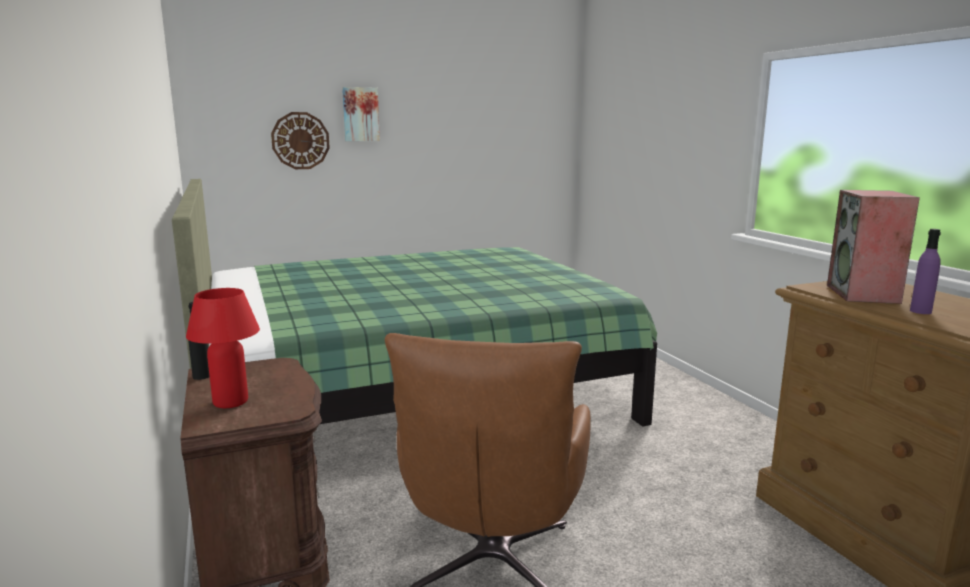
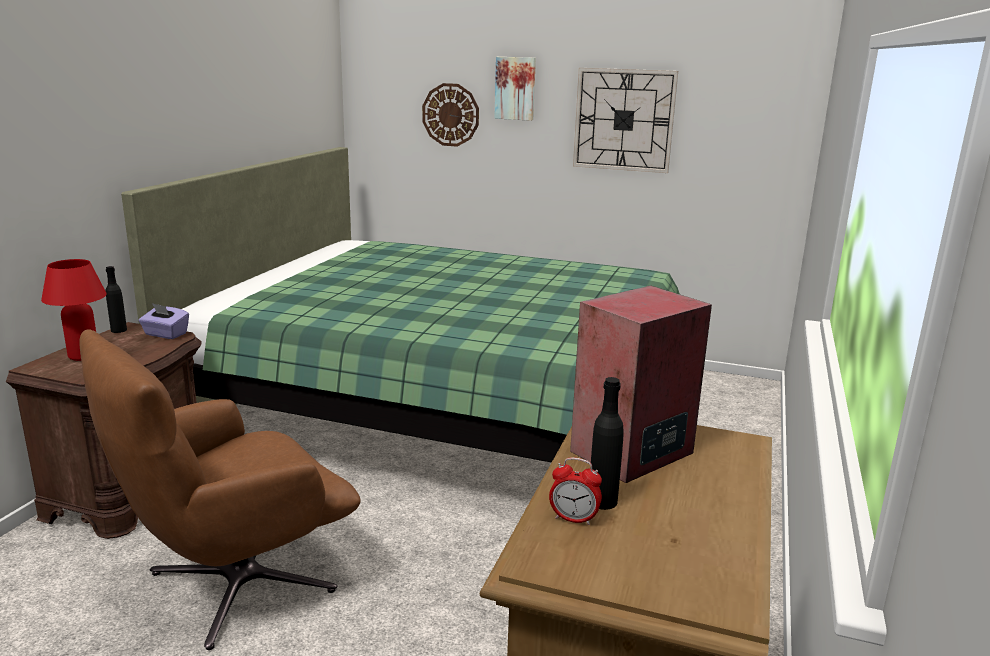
camera: 40 degrees right, 5 degrees up
(263, 365) = (165, 334): none -> purple tissue box
(452, 136) = (624, 120): none -> wall clock
(920, 311) = (602, 501): purple bottle -> black bottle
(938, 320) = (573, 519): none -> alarm clock

